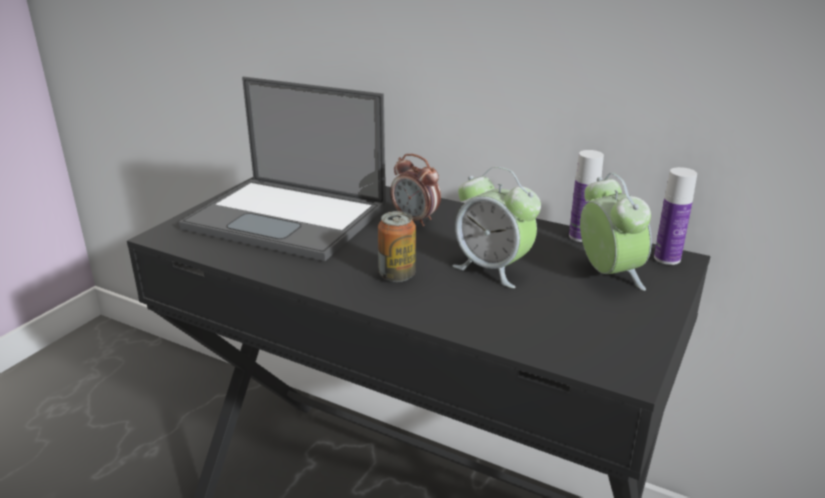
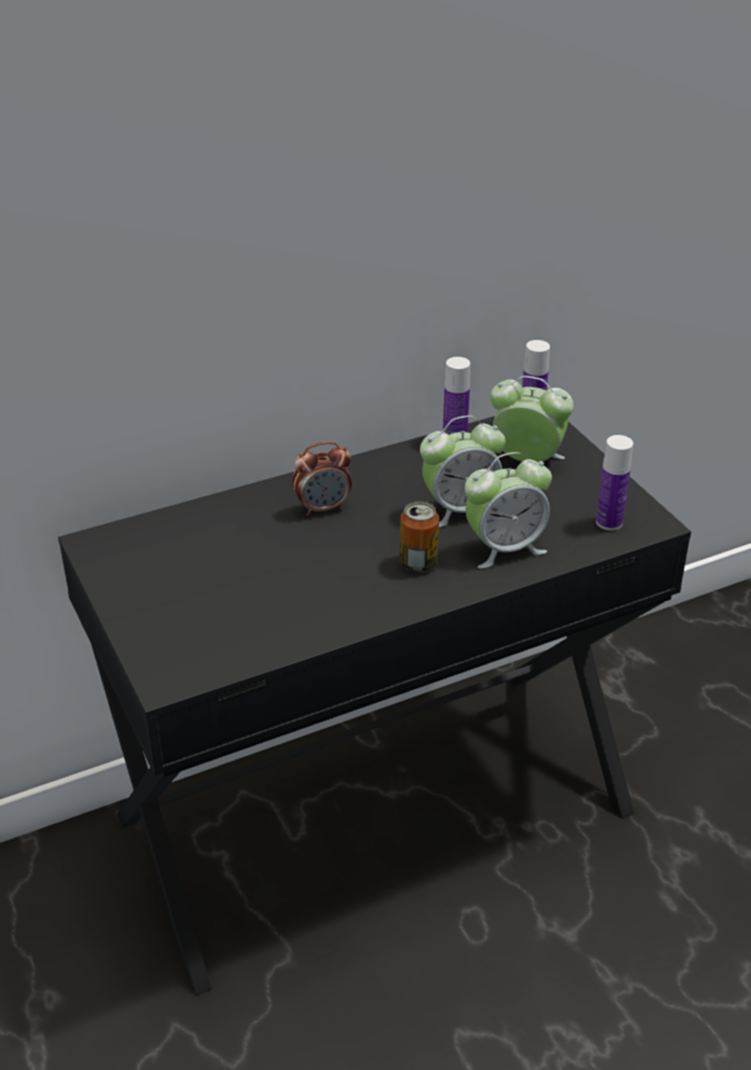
camera: 55 degrees left, 10 degrees up
(289, 218) = (226, 582): laptop -> none
(469, 305) = (504, 548): none -> alarm clock
(587, 346) = (609, 522): none -> bottle

